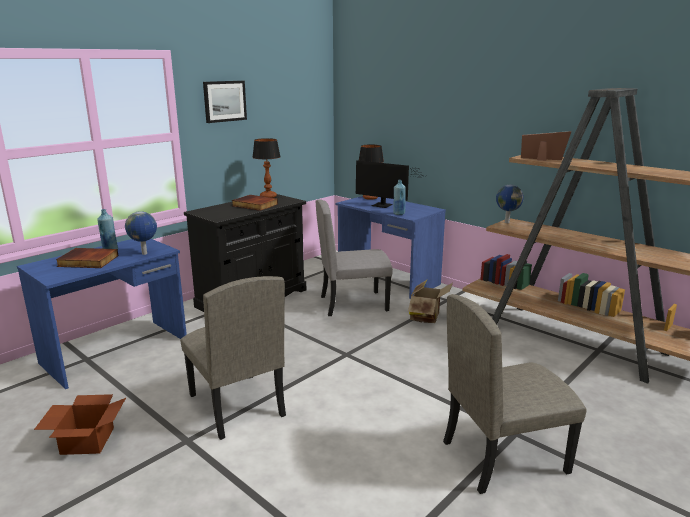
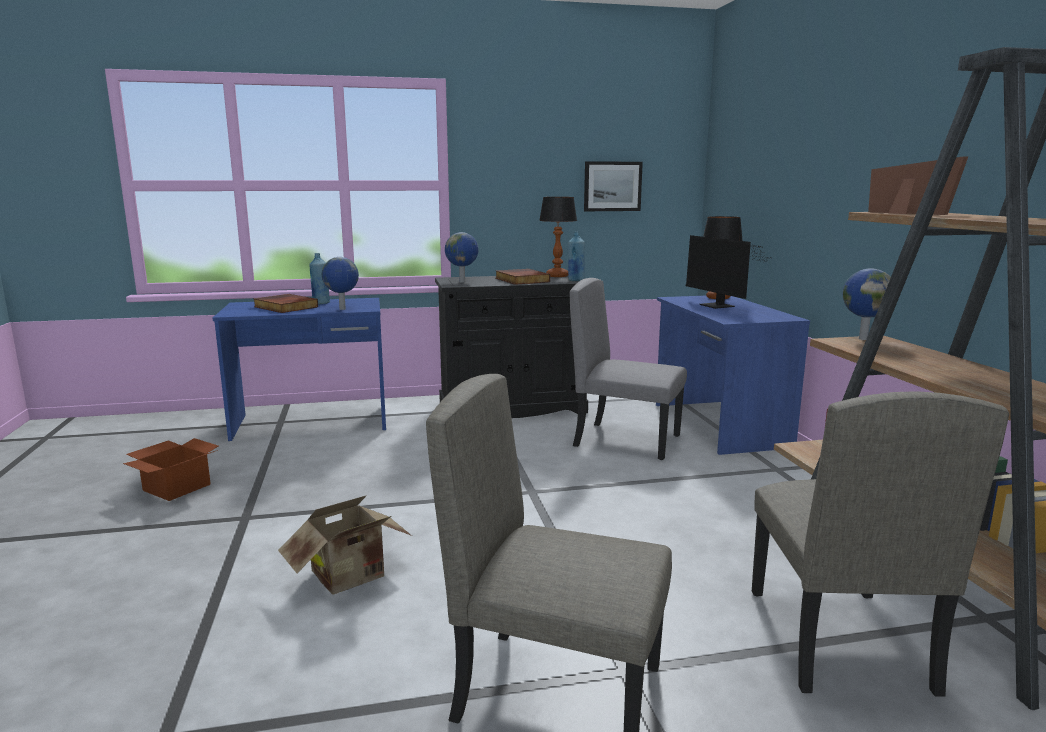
camera: 35 degrees right, 5 degrees down
(218, 213) = (463, 282): none -> globe
(224, 101) = (518, 146): picture -> picture (612, 186)
(236, 405) = (335, 502): beige chair -> beige chair (836, 638)
(398, 213) = (720, 315): blue bottle -> blue bottle (576, 280)
(427, 317) = (711, 481): cardboard box -> cardboard box (352, 577)

